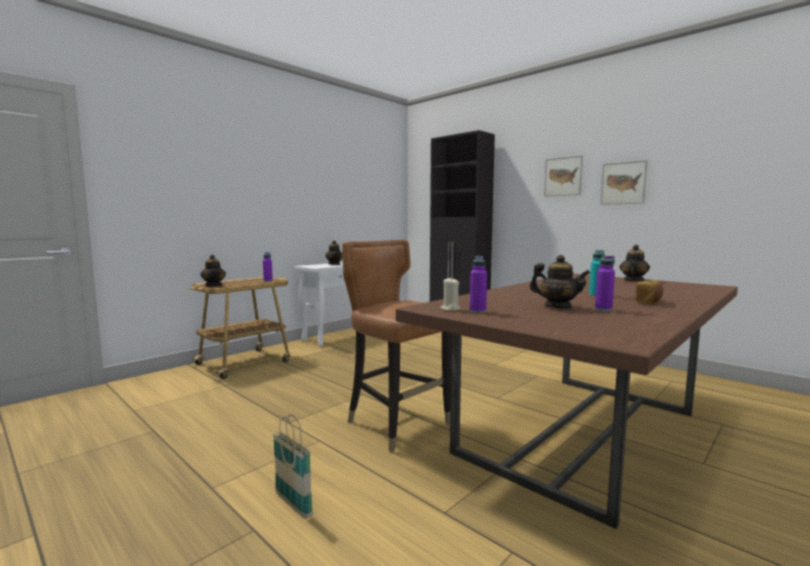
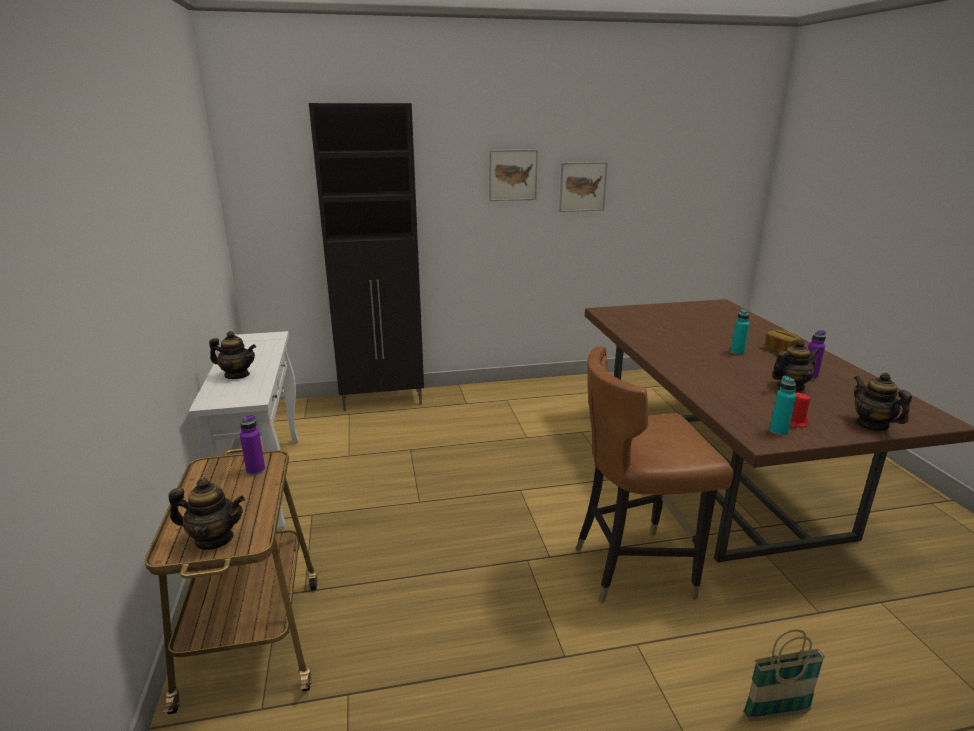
camera: 55 degrees left, 15 degrees up
(450, 309) = (778, 431): beige candle -> turquoise bottle
(477, 311) = (795, 423): purple bottle -> red candle
(633, 280) = (663, 309): teapot -> teapot (872, 425)

